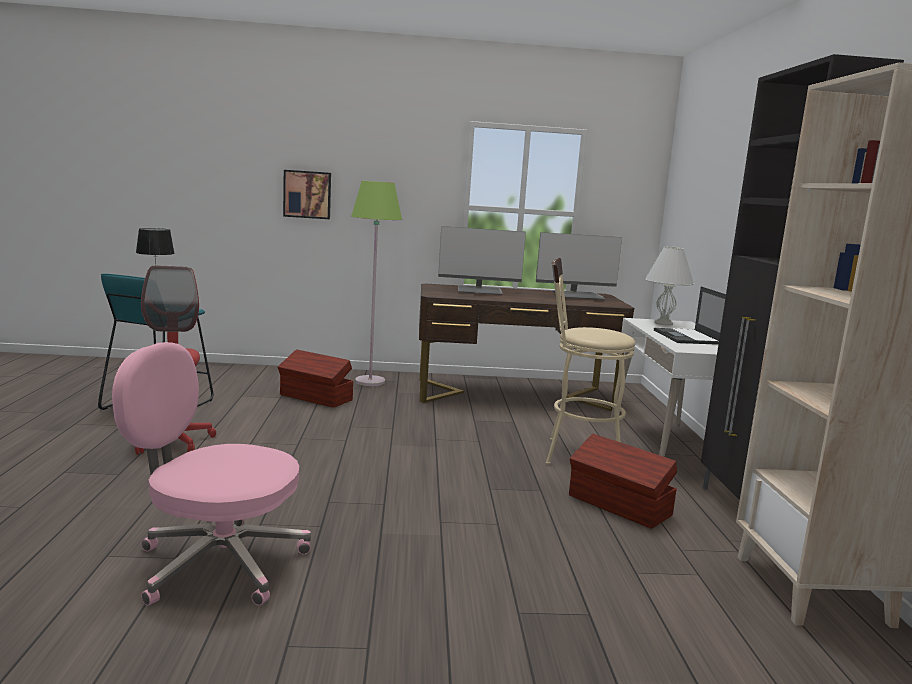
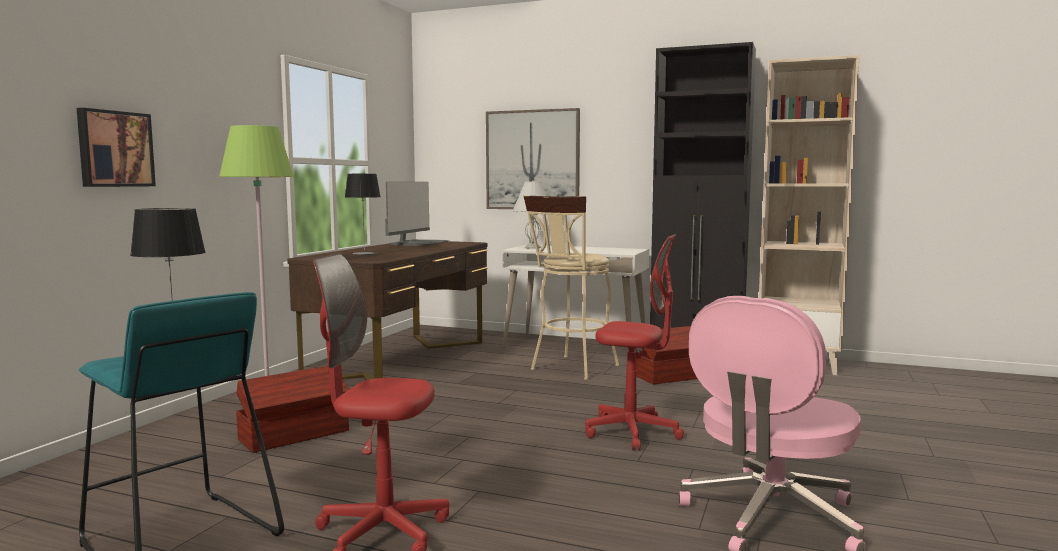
camera: 65 degrees left, 5 degrees down
(399, 495) = (632, 433): none -> red office chair
(479, 291) = (364, 253): monitor -> table lamp
(688, 337) = (586, 249): laptop -> none
(716, 223) = (532, 160): none -> picture

